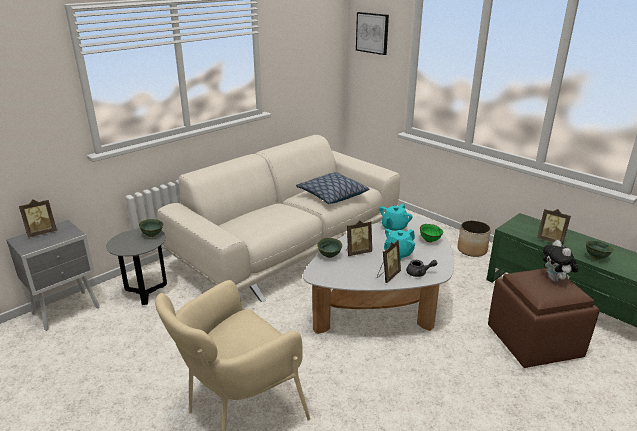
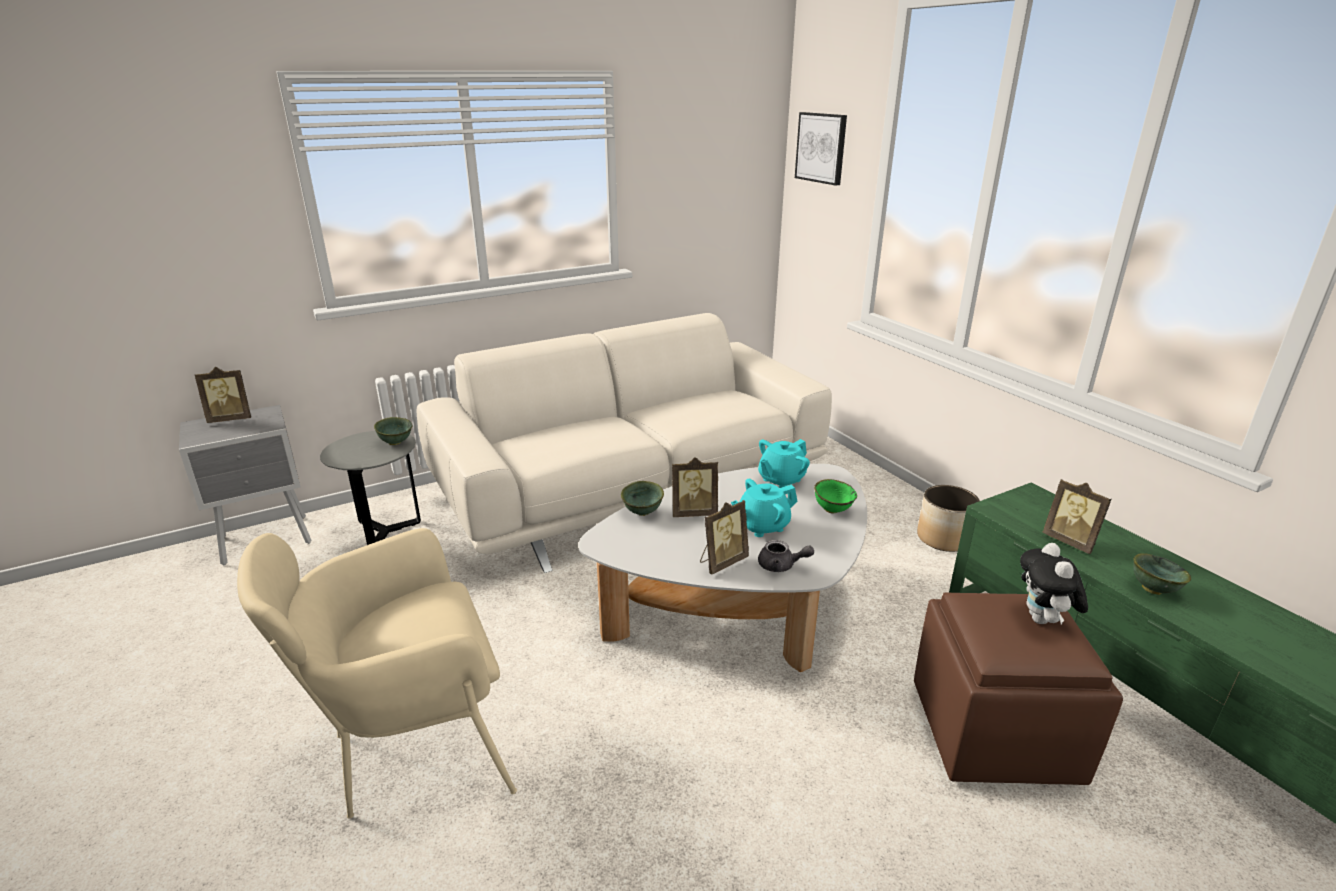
camera: 15 degrees right, 0 degrees up
(332, 195) = (702, 413): pillow -> none

